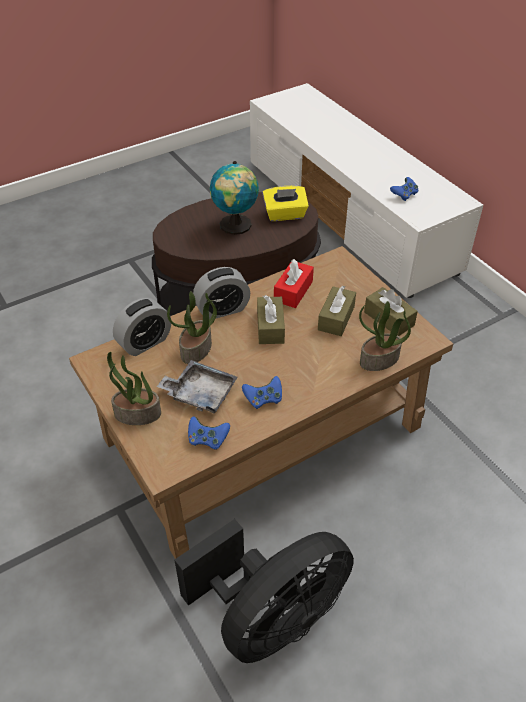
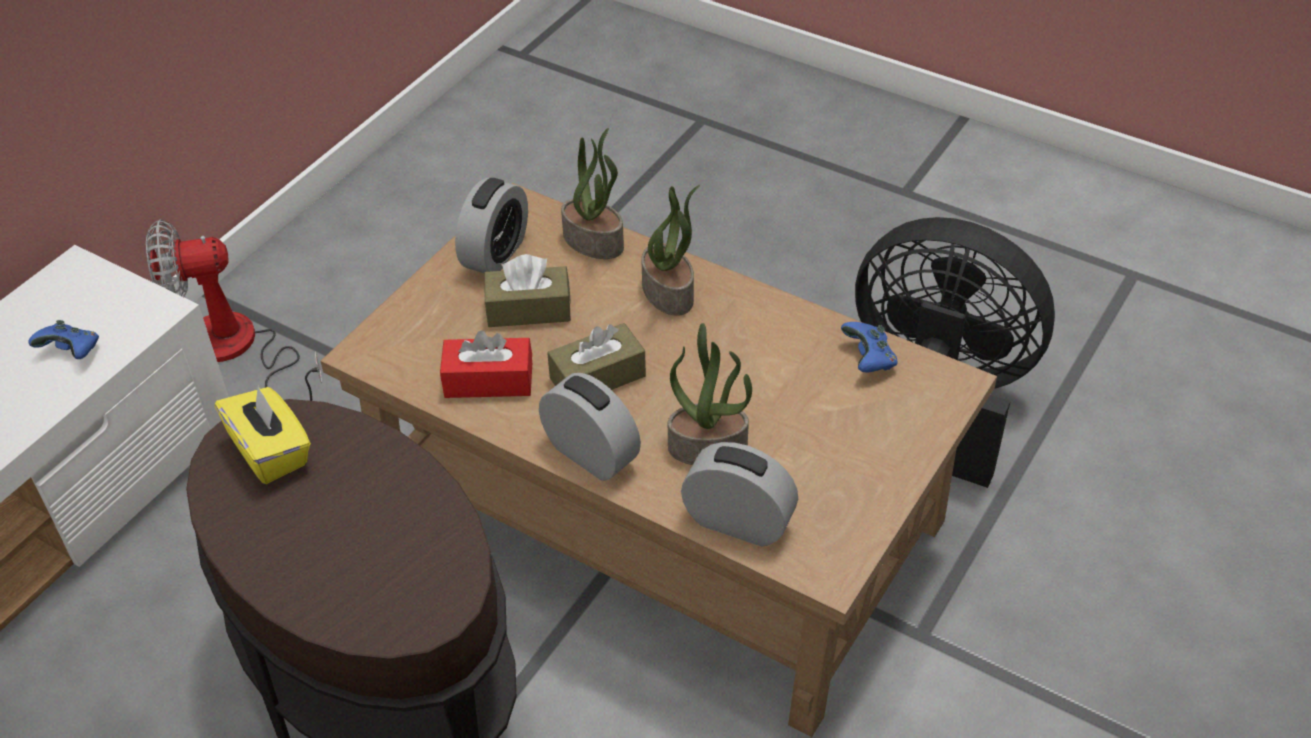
camera: 115 degrees left, 0 degrees up
(137, 414) = (888, 456): potted plant -> potted plant (669, 292)
(200, 393) = (794, 402): grey tray -> none
(235, 226) = (346, 514): globe -> none
(263, 399) = (754, 331): blue game controller -> none
(389, 319) = (495, 254): brown tissue box -> alarm clock
(463, 312) = (238, 350): none -> fan

